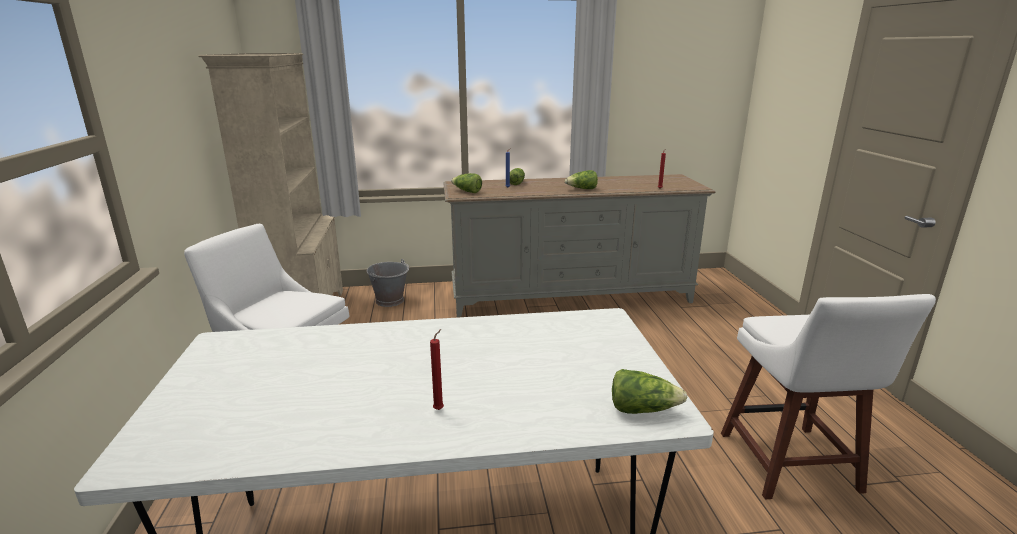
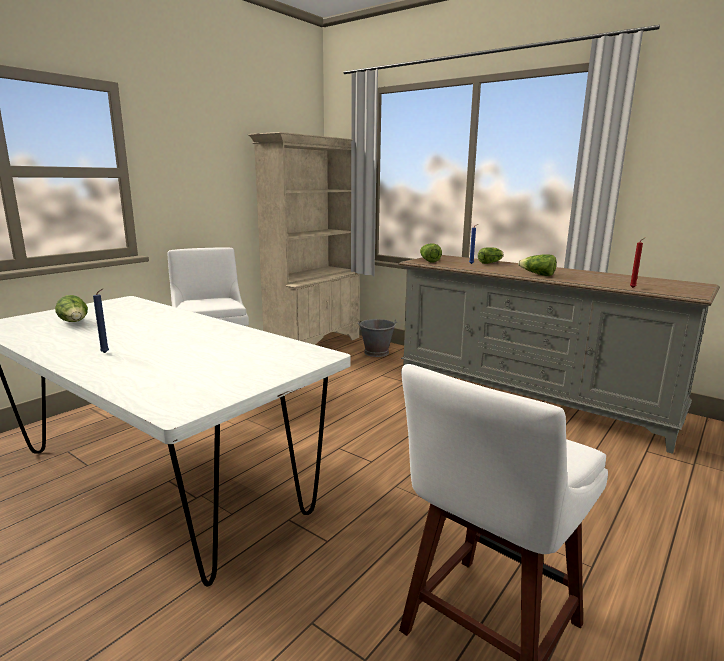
camera: 45 degrees right, 5 degrees down
(440, 409) = (106, 353): red candle -> blue candle
(642, 409) = (176, 399): lettuce -> lettuce (75, 323)

